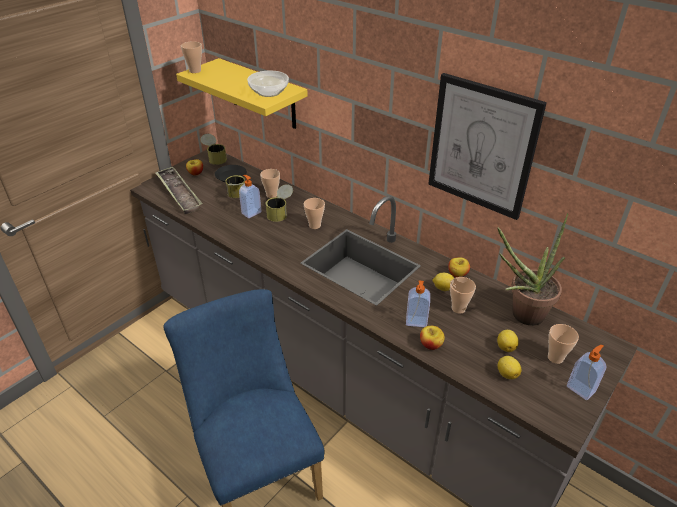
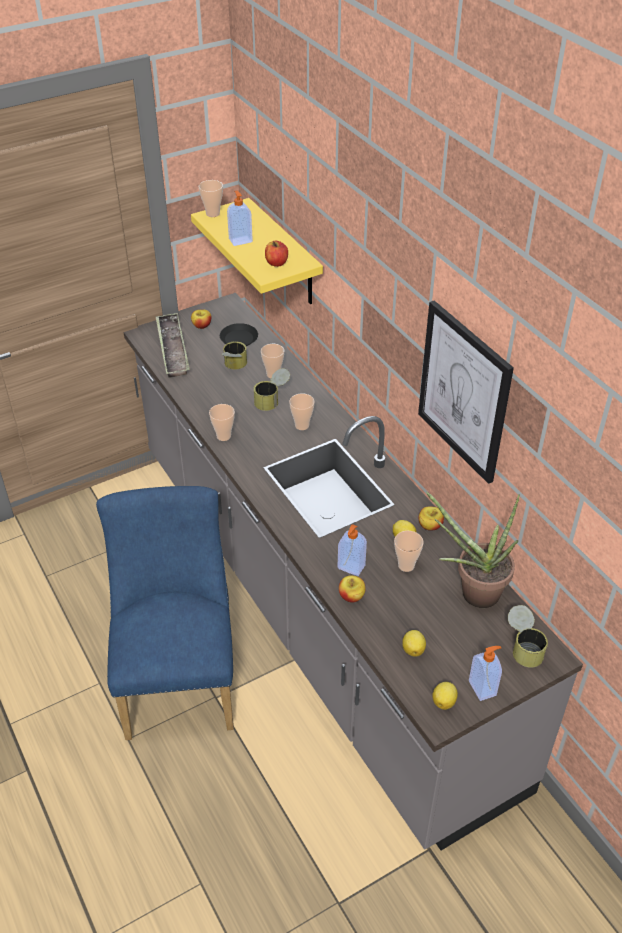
camera: 20 degrees right, 5 degrees up
(215, 158) = (232, 309): can -> can (523, 647)
(251, 212) = (239, 392): soap dispenser -> soap dispenser (240, 240)
(269, 92) = (276, 263): bowl -> apple
(506, 347) = (431, 621): lemon -> lemon (444, 701)
(555, 357) = (478, 648): cup -> cup (223, 436)

